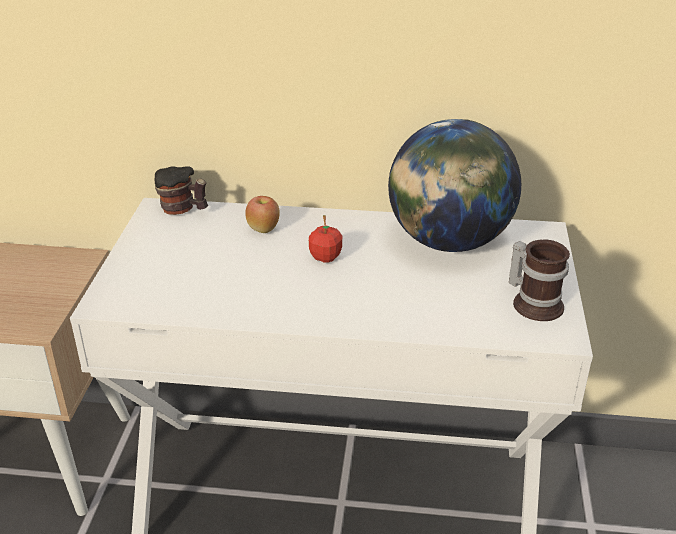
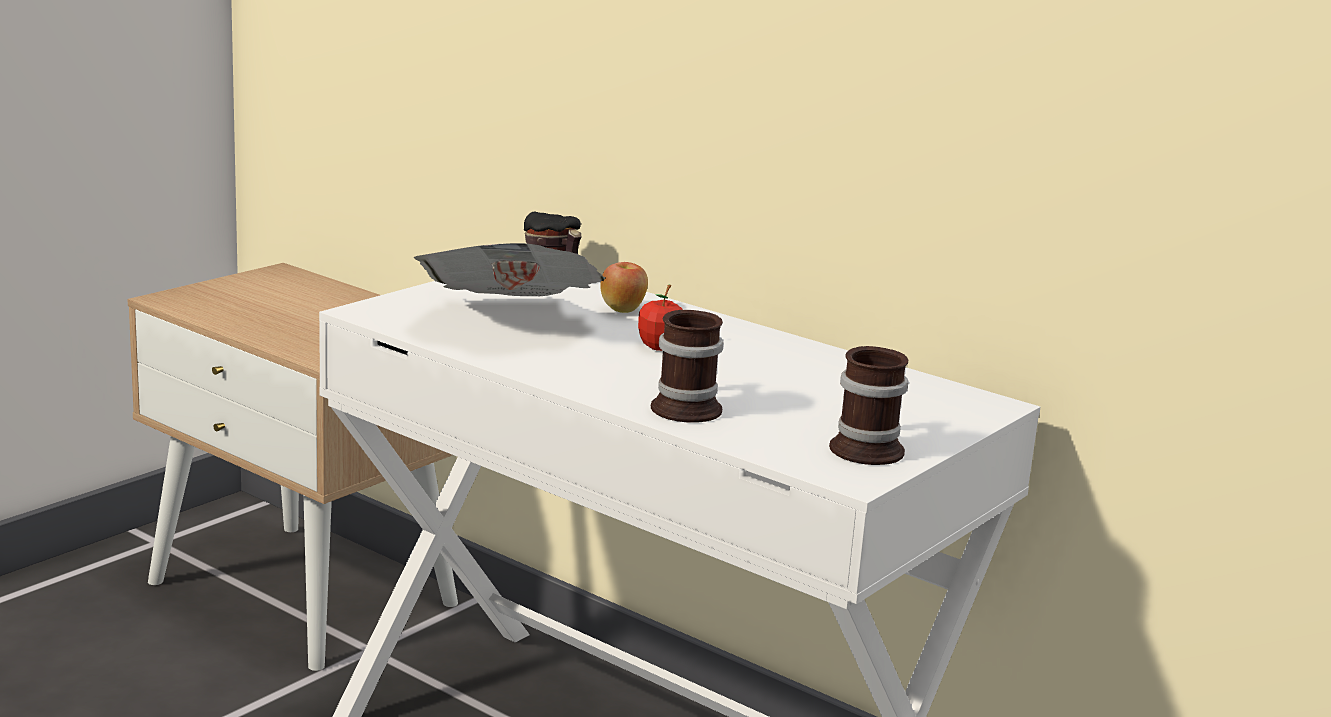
camera: 30 degrees right, 15 degrees down
(211, 273) = (510, 322): none -> newspaper
(404, 311) = (686, 406): none -> mug
(448, 242) = (839, 377): globe -> none

